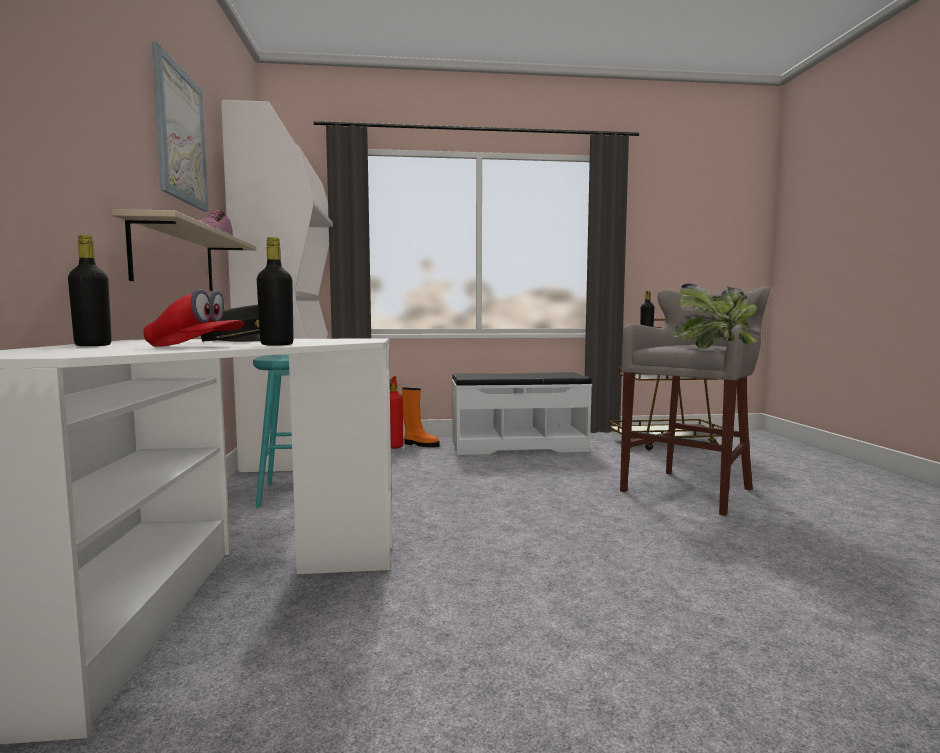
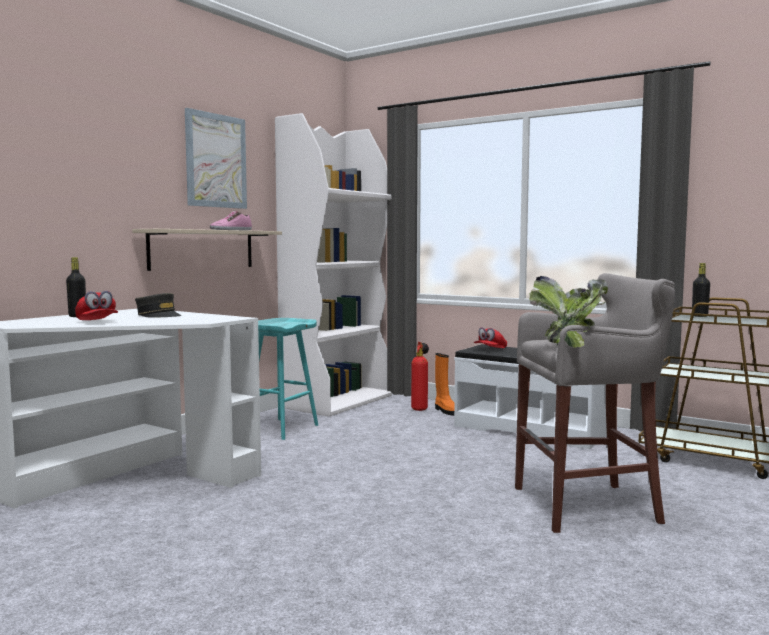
camera: 40 degrees right, 0 degrees up
(277, 344) = (137, 323): black bottle -> none
(481, 375) = (490, 349): none -> red cap

